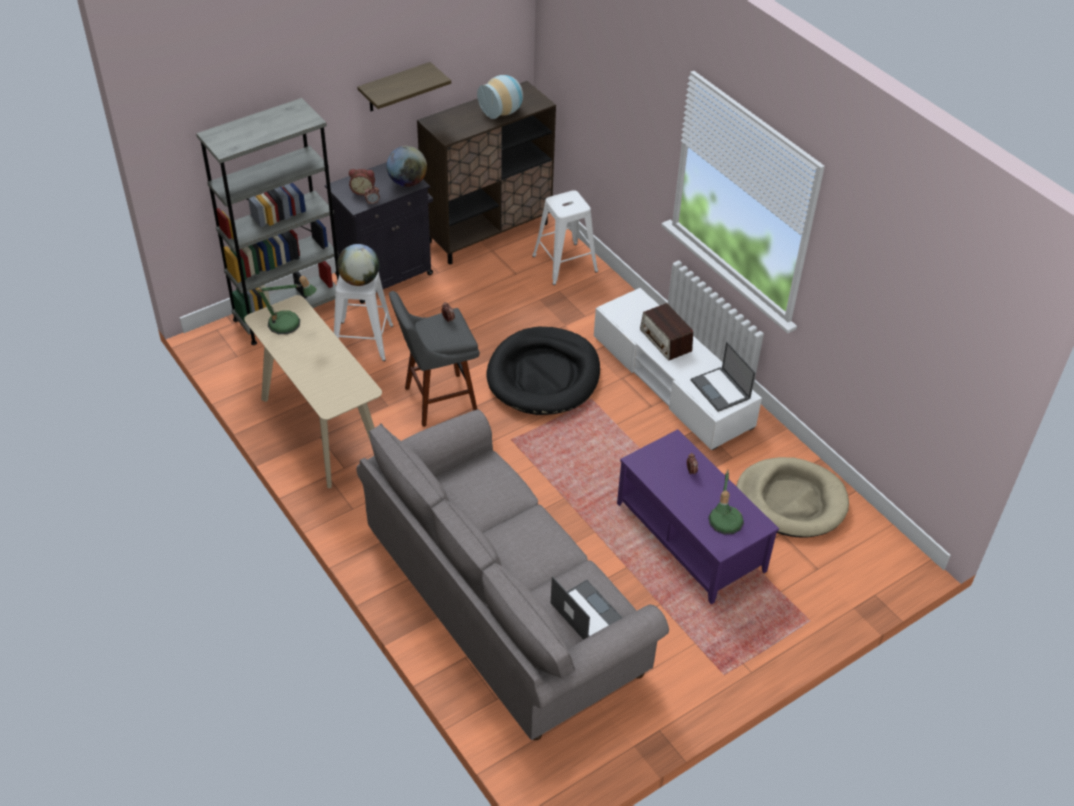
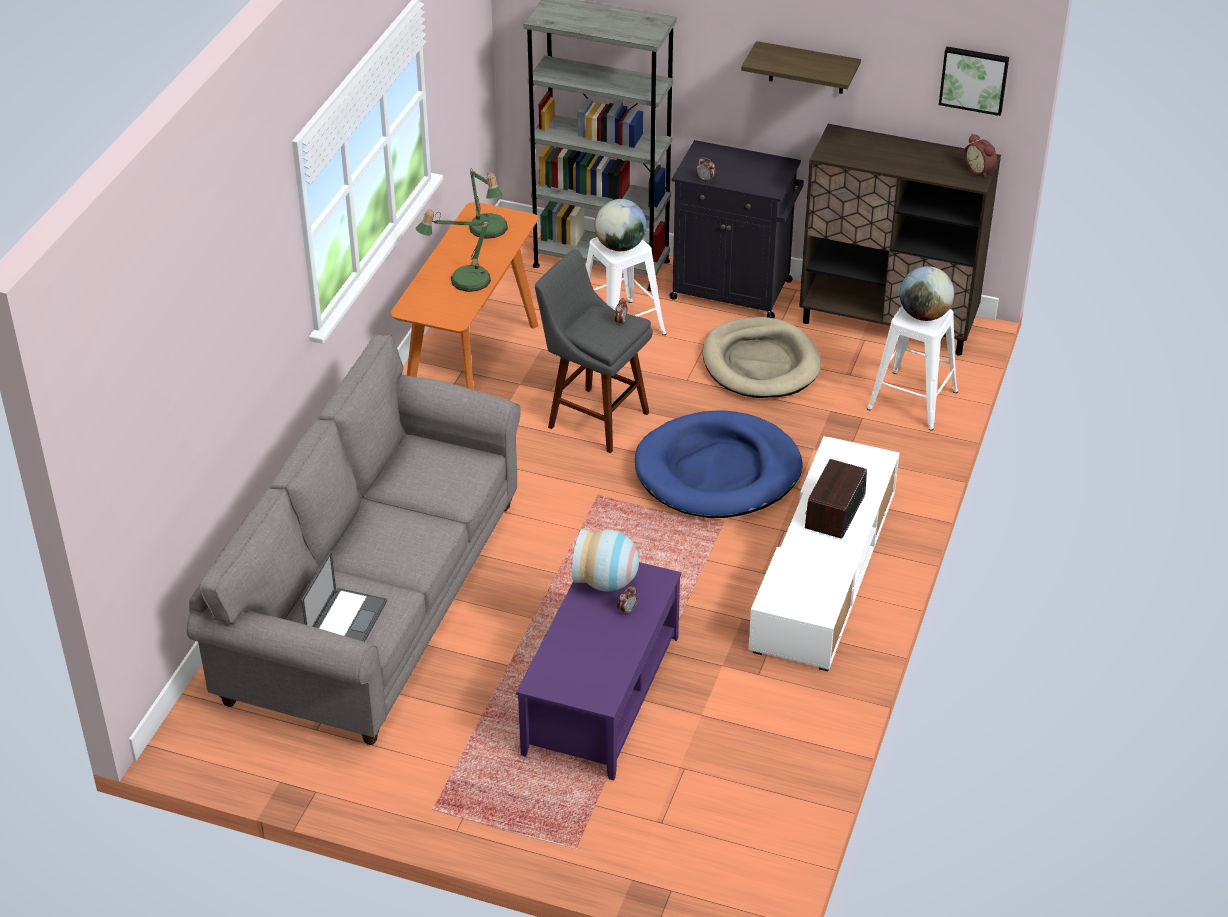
camera: 55 degrees right, 5 degrees down
(321, 429) = (471, 366): beige console table -> orange console table
(363, 191) = (715, 165): alarm clock -> alarm clock (980, 170)
(407, 182) = (766, 183): globe -> globe (924, 315)
(502, 112) = (920, 166): vase -> vase (606, 582)
(503, 37) = (974, 79): none -> picture
(543, 375) = (718, 471): black dog bed -> blue dog bed
(721, 390) = (806, 590): laptop -> none
(723, 525) = (572, 671): table lamp -> table lamp (463, 281)
(791, 501) = (744, 754): beige dog bed -> beige dog bed (760, 363)

